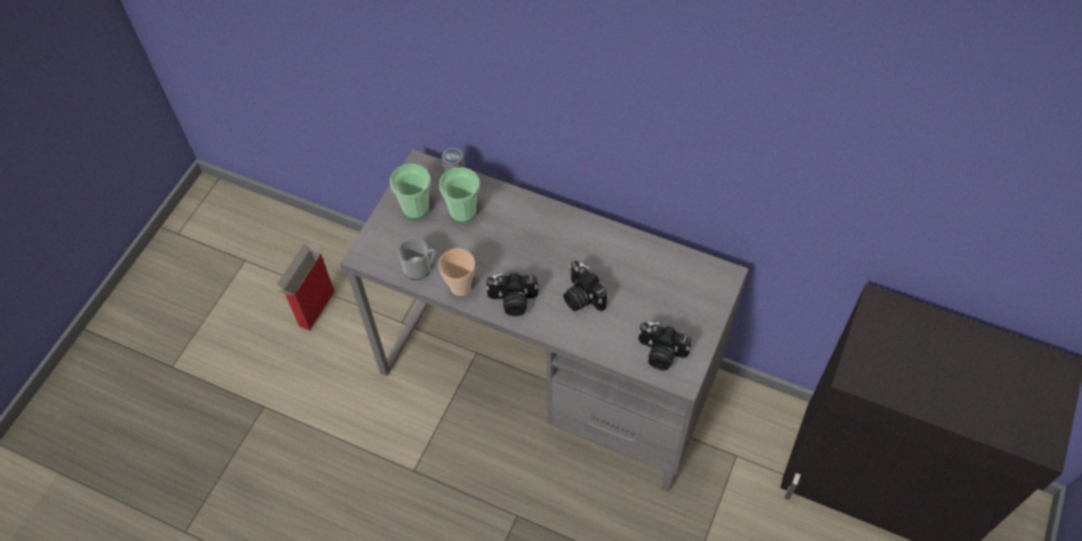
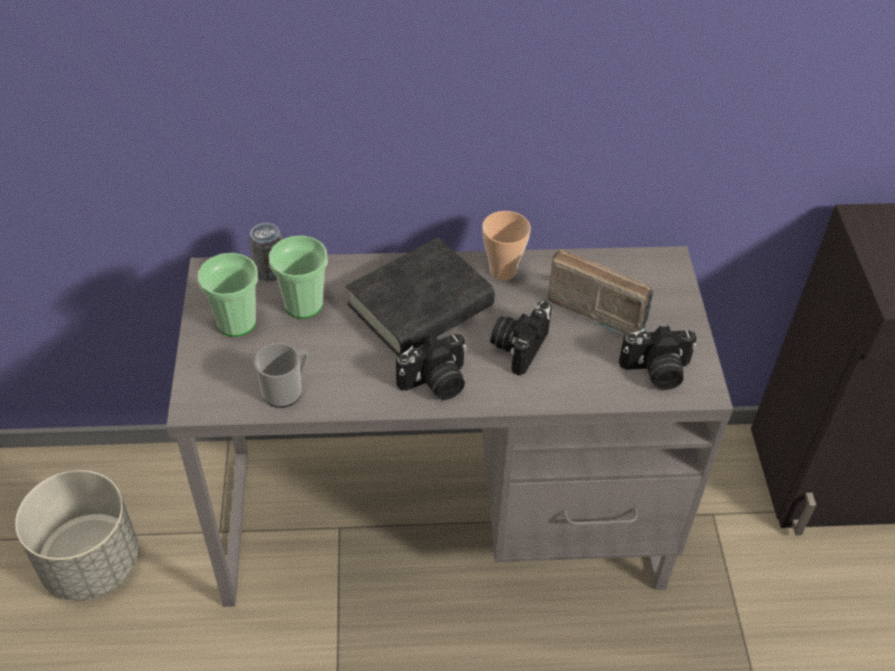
camera: 30 degrees left, 10 degrees down
(316, 309) = (91, 563): cardboard box -> grey planter
(460, 287) = (356, 392): cup -> cup (502, 271)
(535, 242) = (420, 306): none -> black book
(581, 297) = (518, 346): camera -> camera turned 90 degrees clockwise
(653, 290) = (599, 306): none -> radio

